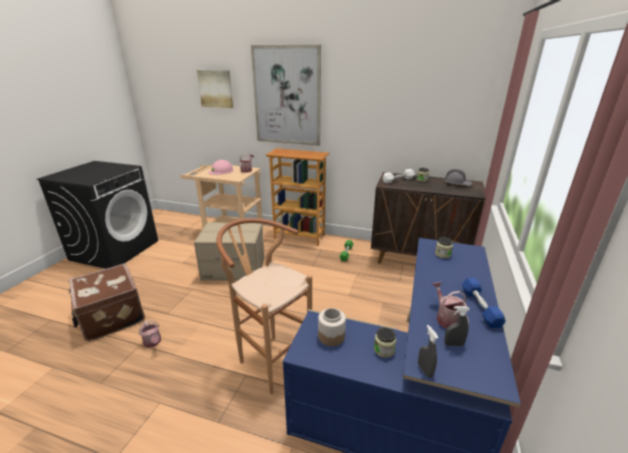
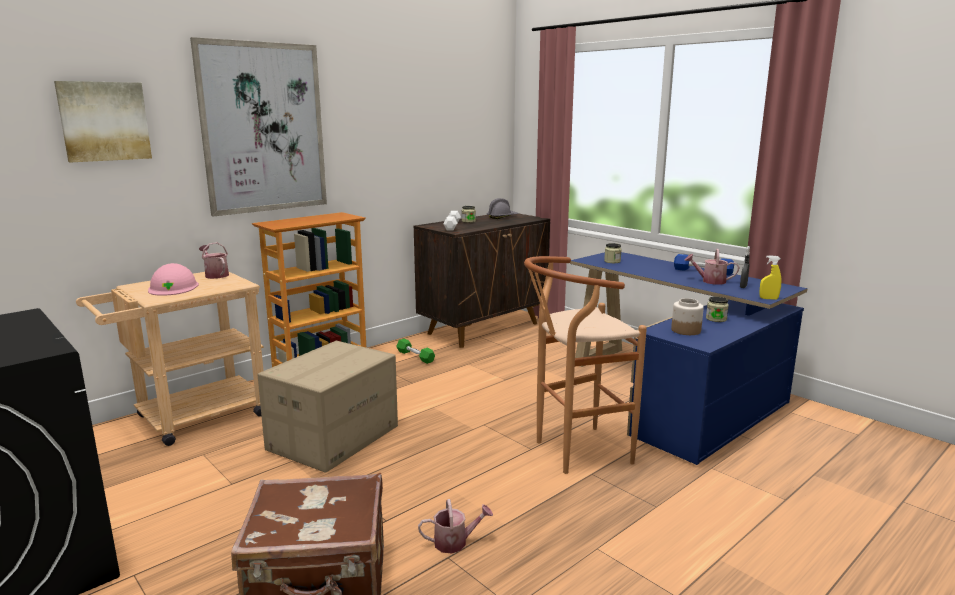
camera: 60 degrees left, 10 degrees down
(425, 370) = (768, 298): grey spray bottle -> yellow spray bottle

